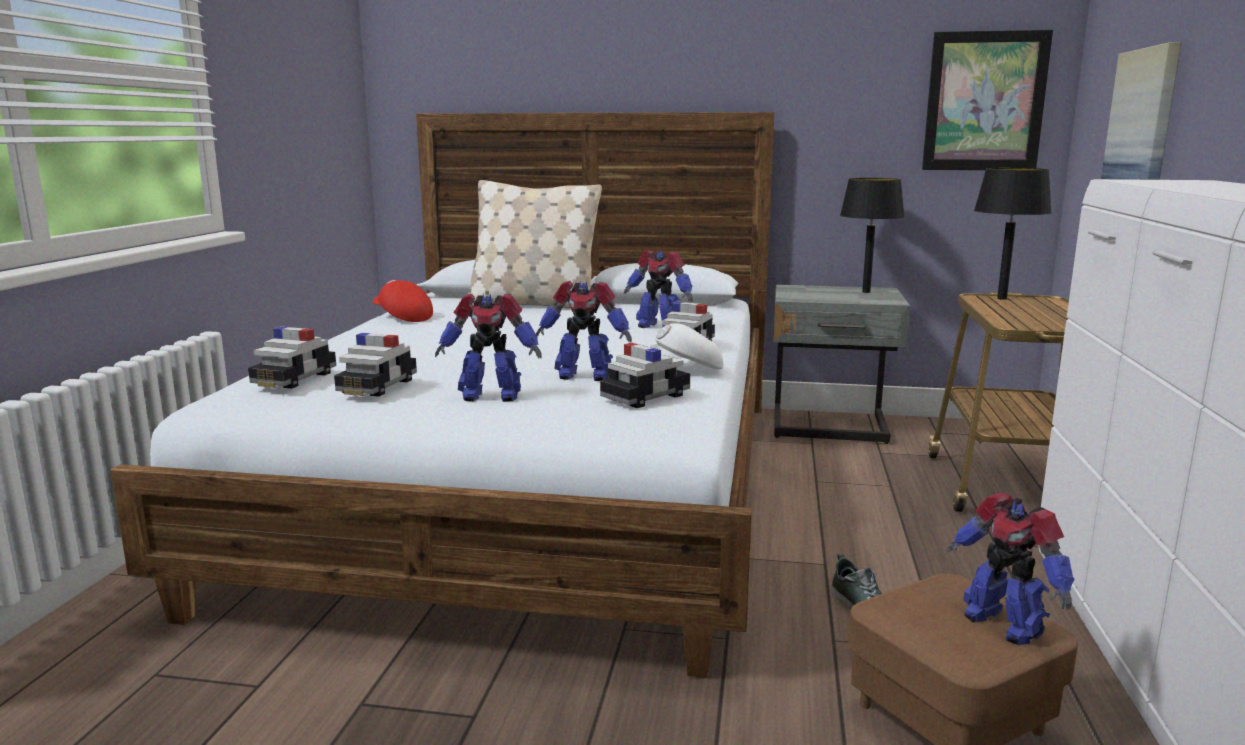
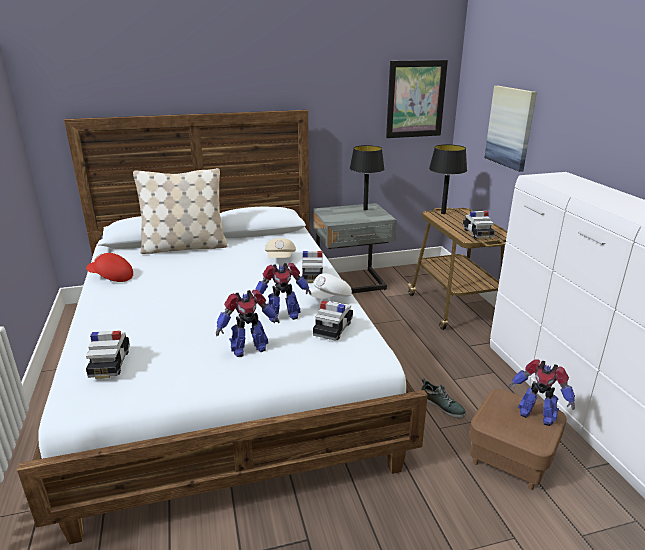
camera: 25 degrees left, 10 degrees up
(377, 386) = (174, 357): toy car -> toy car (477, 233)
(659, 327) = (281, 259): toy robot -> beige cap

